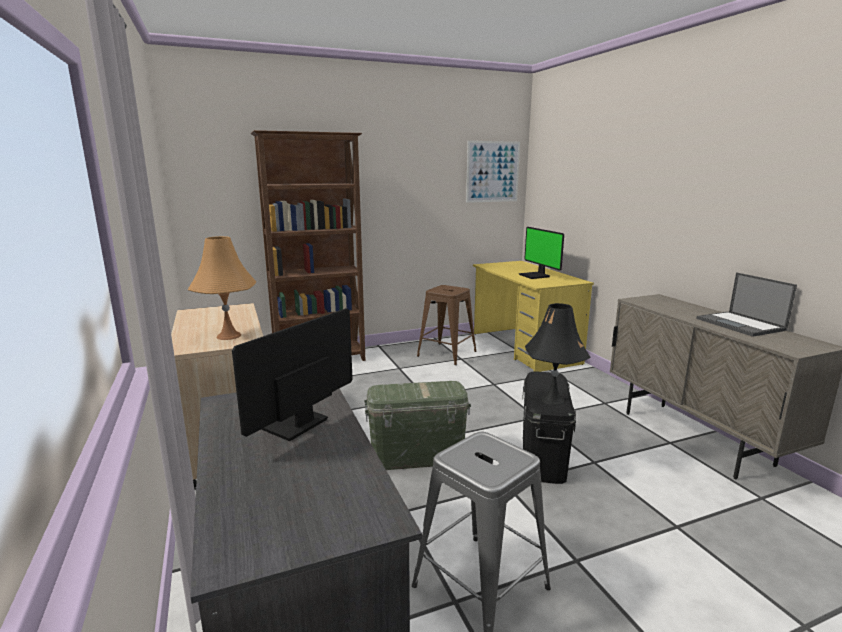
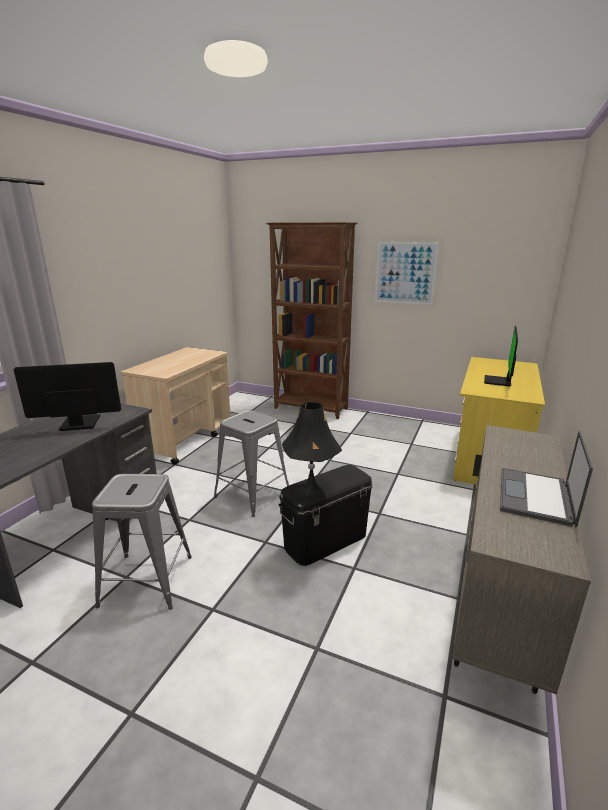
camera: 45 degrees right, 5 degrees up
(228, 336) = (165, 368): orange table lamp -> none
(417, 456) = (252, 494): green storage box -> grey stool
(447, 354) = (407, 436): brown stool -> none
(492, 172) = (511, 259): picture -> picture (405, 273)

